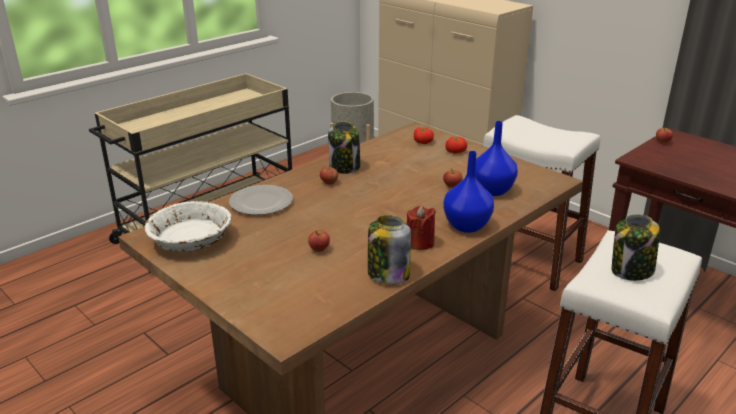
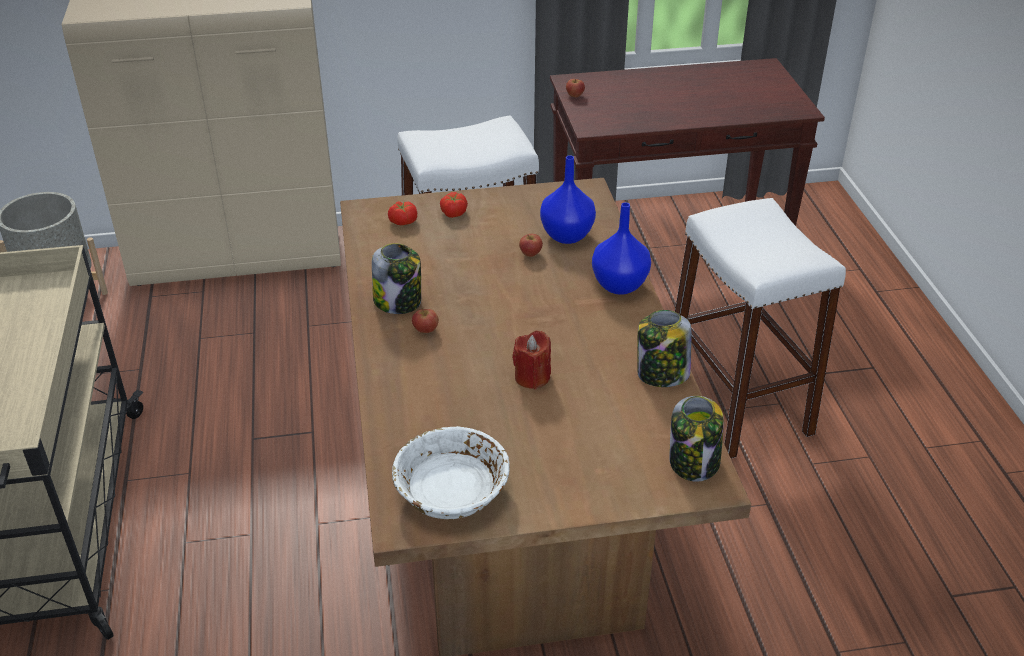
camera: 55 degrees left, 10 degrees up
(261, 203) = (418, 400): plate -> none
(319, 249) = (571, 399): apple -> none
(420, 243) = (623, 328): red candle -> red candle (532, 377)
(631, 271) = (764, 242): jar -> jar (694, 462)

